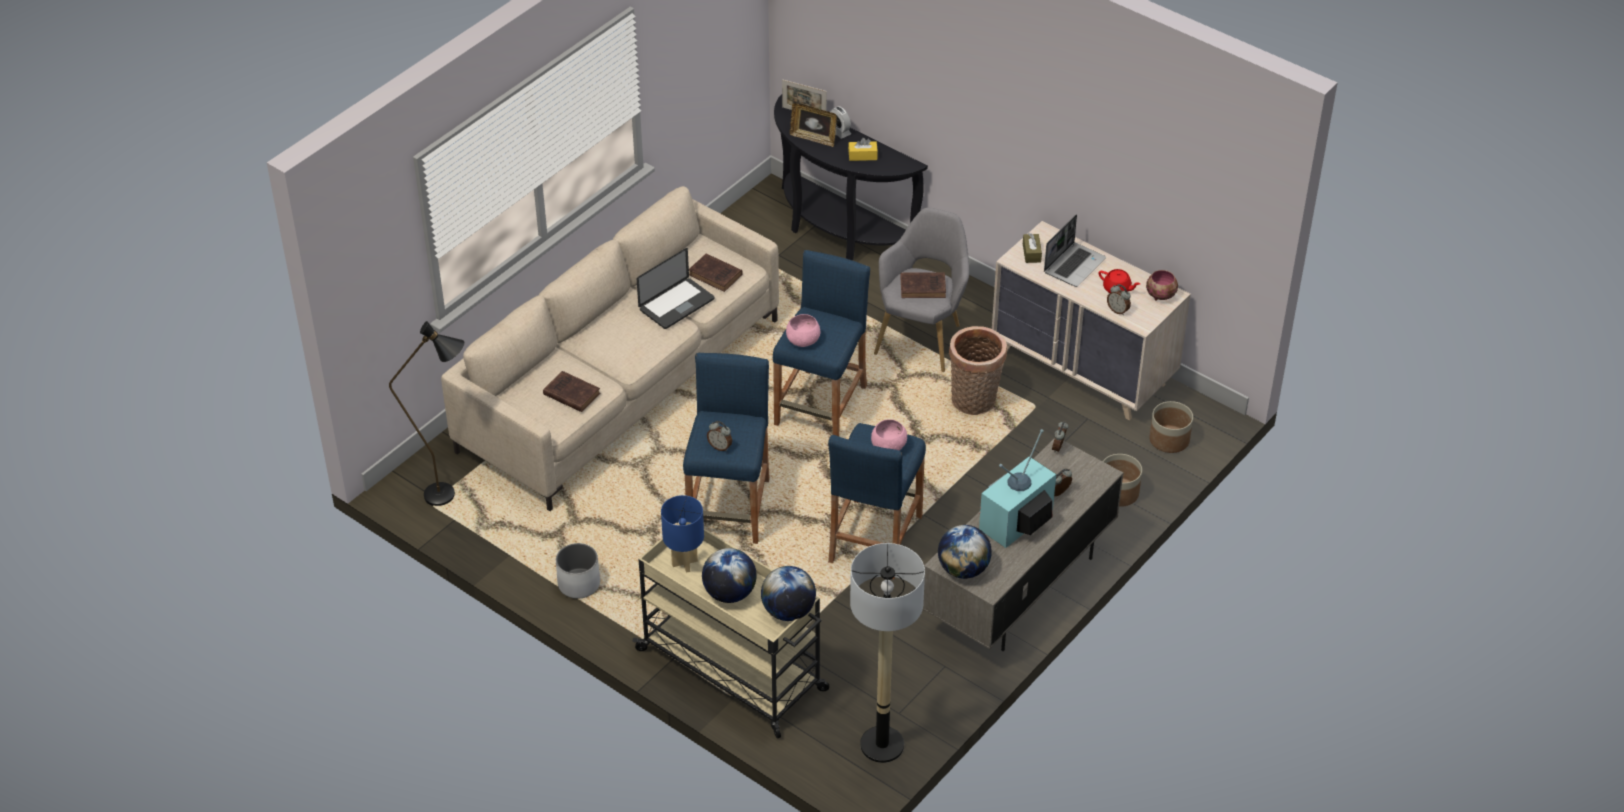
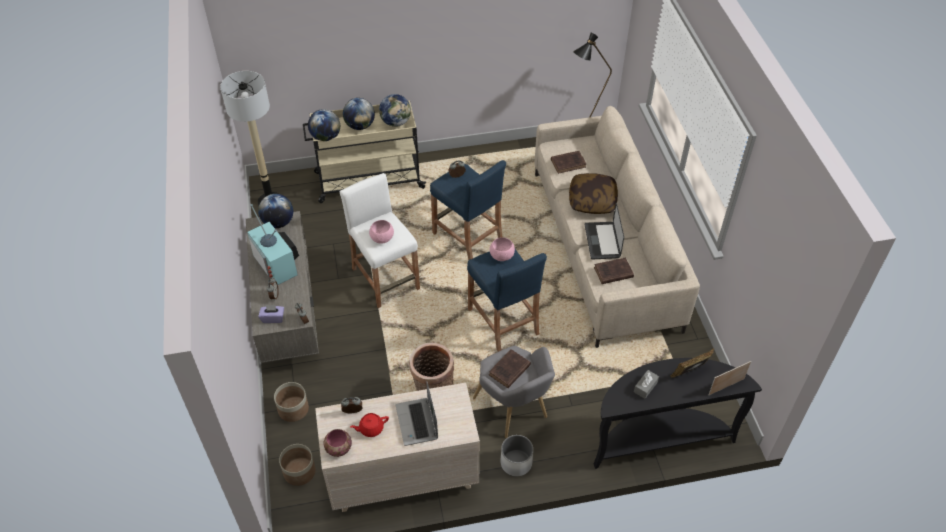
camera: 130 degrees right, 5 degrees up
(578, 584) = (477, 161): white planter -> white planter (516, 462)
(617, 343) = (592, 200): none -> pillow
(684, 562) = (396, 122): blue table lamp -> globe
(840, 132) = (685, 392): alarm clock -> none
(862, 155) = (645, 387): yellow tissue box -> grey tissue box
(874, 538) = (385, 279): blue stool -> white stool
(1018, 522) = (278, 264): television -> television turned 150 degrees clockwise
(1031, 253) = (453, 408): brown tissue box -> none
(1085, 472) = (273, 318): none -> purple tissue box

